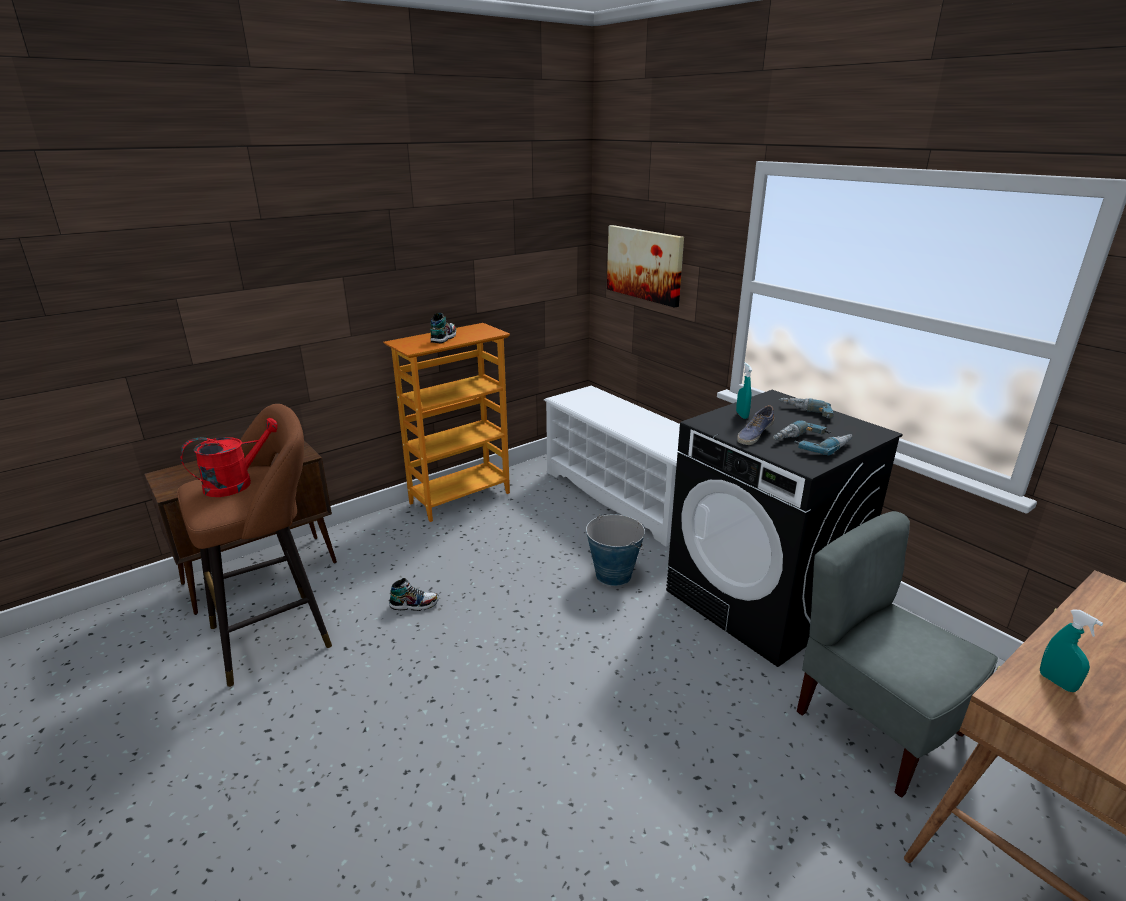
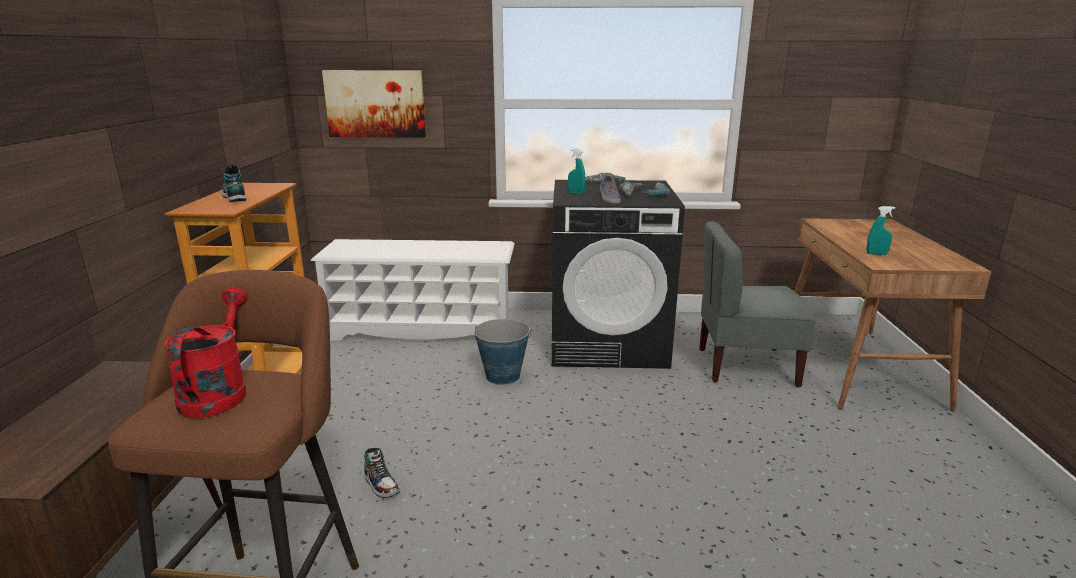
camera: 50 degrees left, 5 degrees down
(414, 604) = (381, 484): shoe -> shoe turned 105 degrees clockwise

